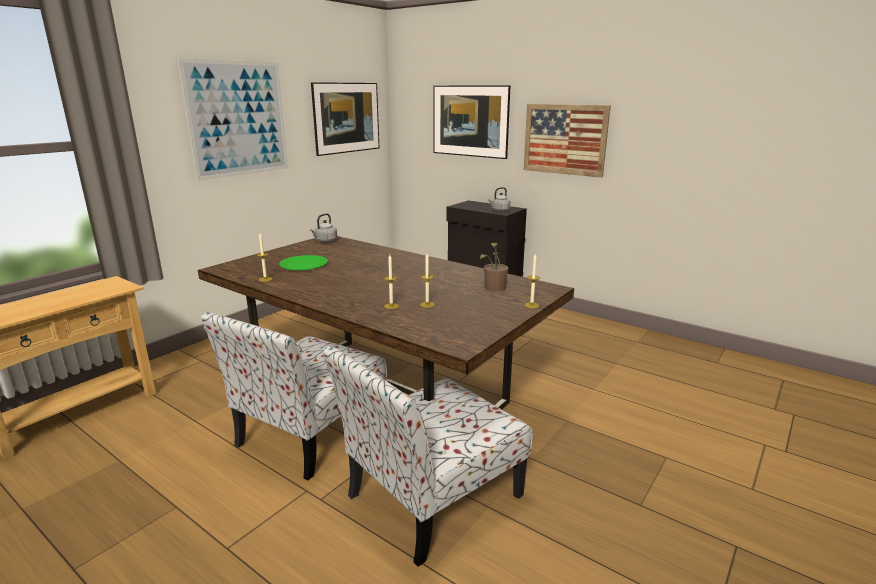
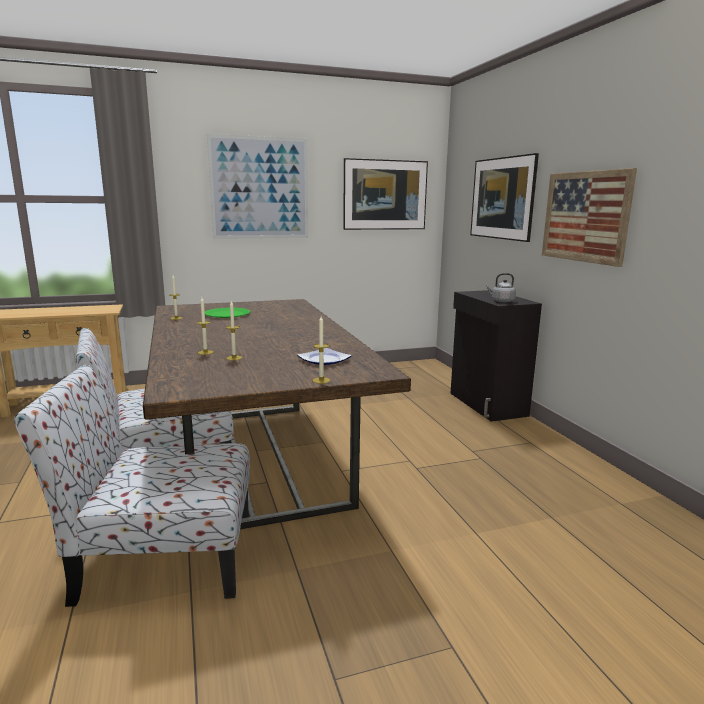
camera: 35 degrees right, 5 degrees down
(325, 241) = (286, 303): grey kettle -> none
(493, 288) = (325, 360): potted plant -> plate

